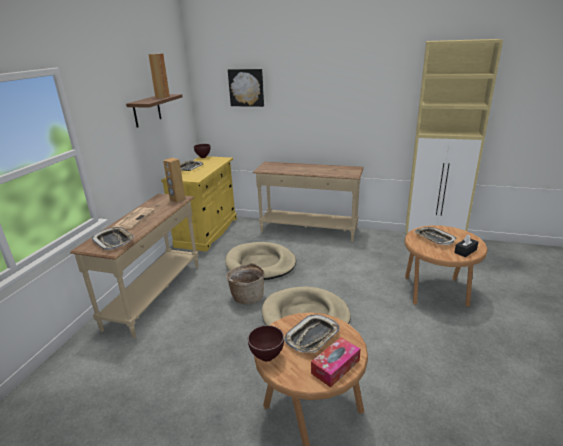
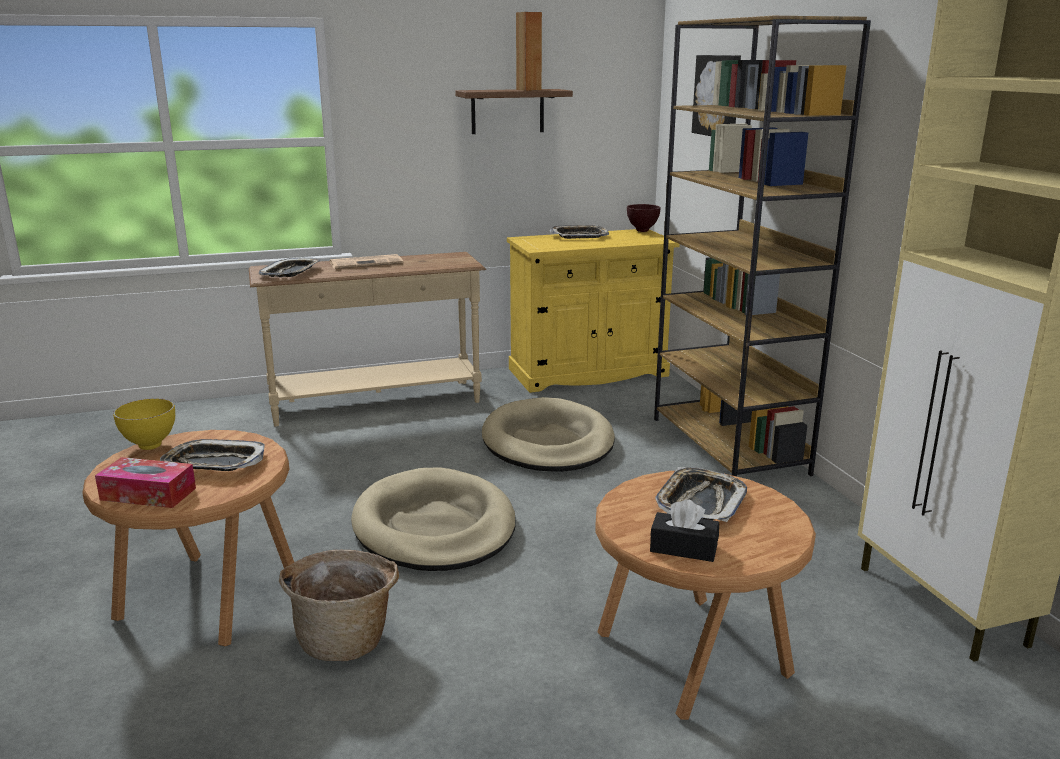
camera: 55 degrees right, 5 degrees down
(177, 200) = (456, 263): brown speaker -> none
(247, 297) = (440, 463): basket -> basket (346, 638)
(266, 356) = (151, 445): brown bowl -> yellow bowl
(308, 231) = (729, 446): beige console table -> brown bookcase

